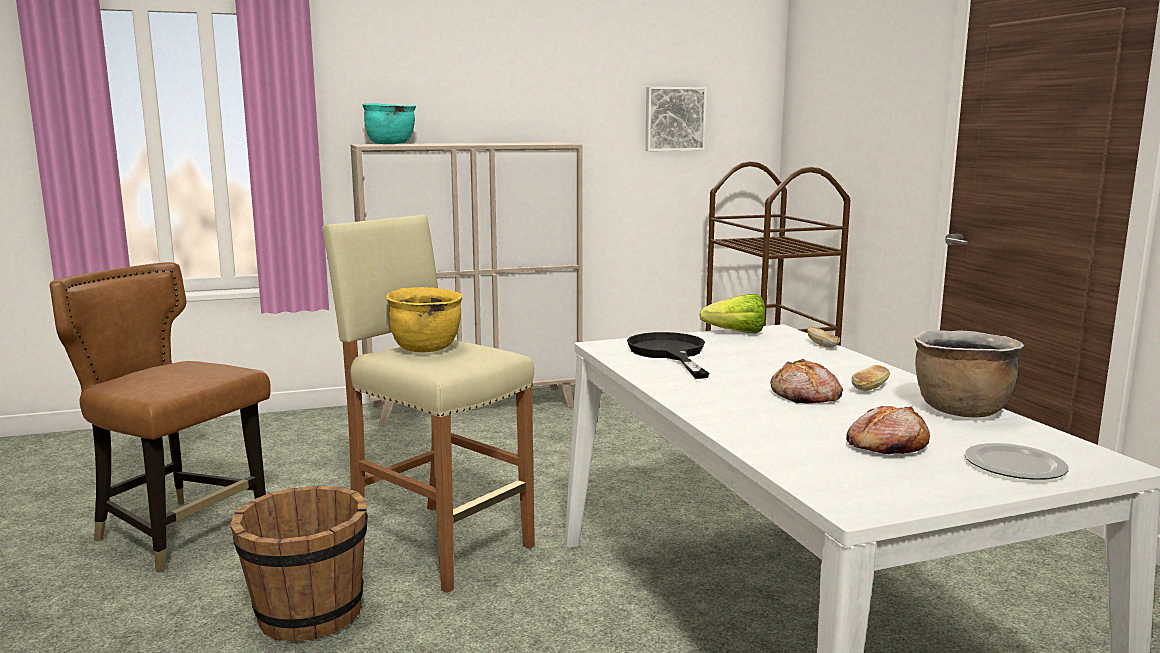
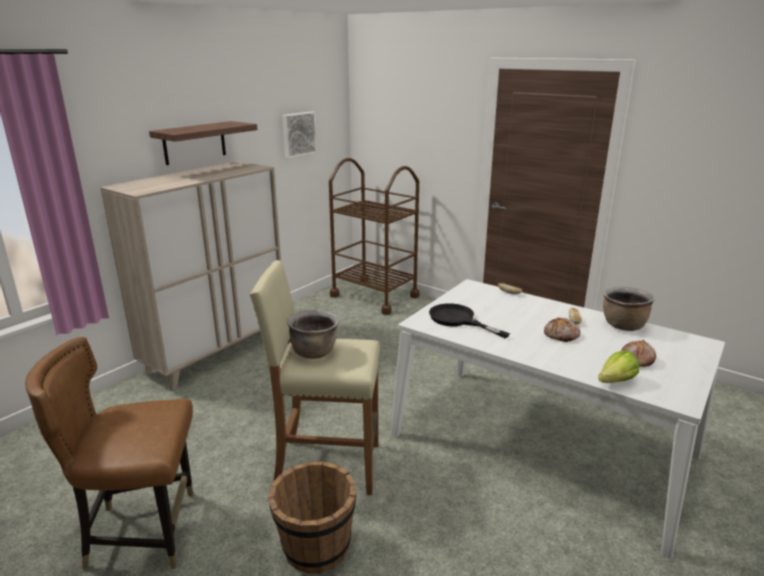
camera: 35 degrees left, 10 degrees up
(391, 144) = (139, 184): turquoise cooking pot -> none
(426, 348) = (314, 352): yellow cooking pot -> brown cooking pot
(493, 108) = (194, 142): none -> shelf
(730, 333) = (457, 293): lettuce -> lettuce (612, 382)
(1015, 465) = (686, 355): plate -> none

